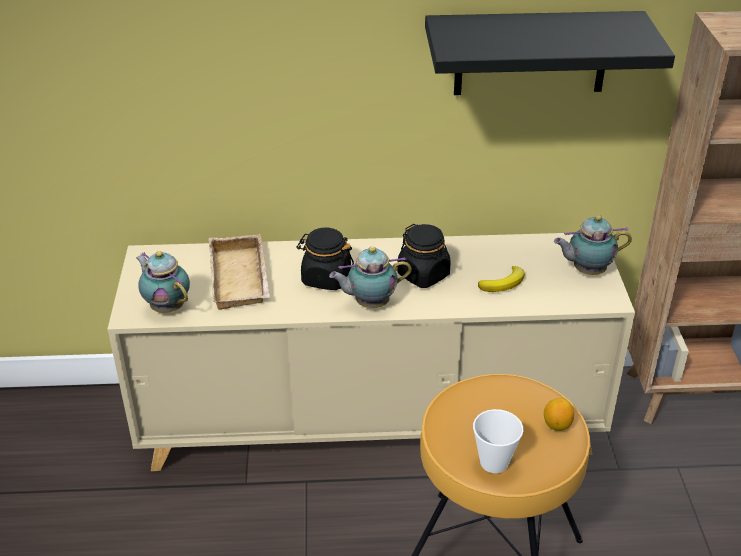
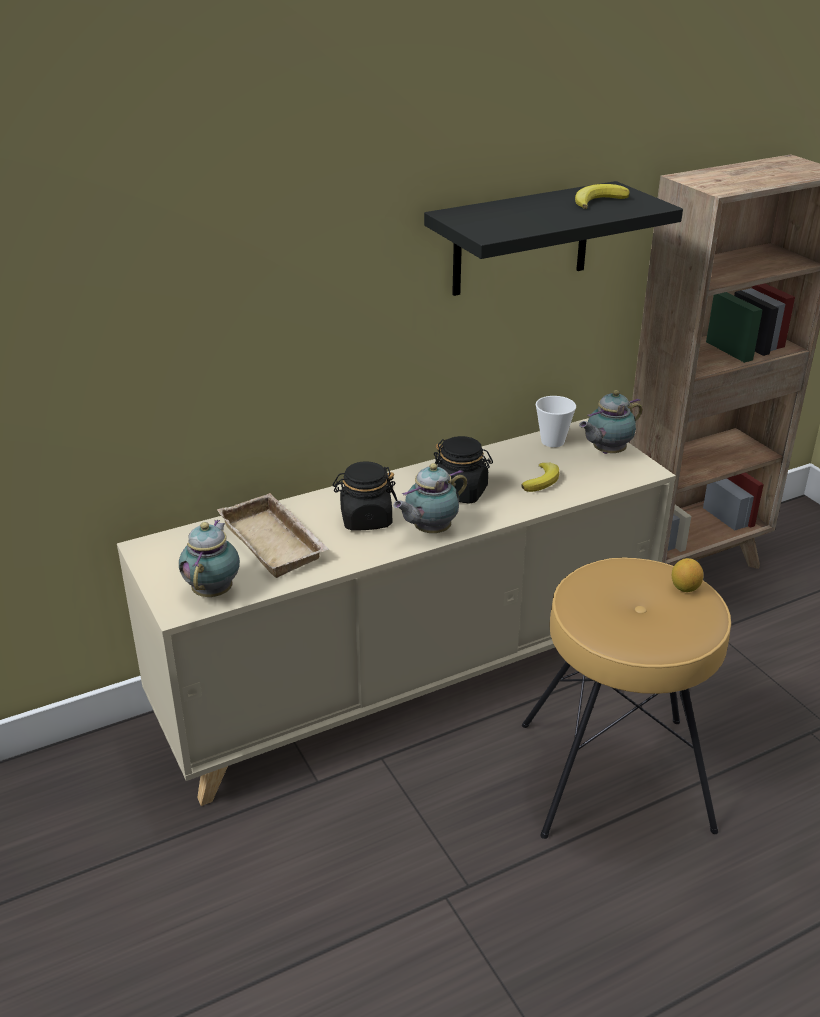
camera: 25 degrees left, 5 degrees down
(167, 306) = (214, 590): teapot -> teapot turned 75 degrees clockwise
(494, 462) = (657, 636): cup -> cup (552, 441)
(598, 31) = (598, 201): none -> banana

